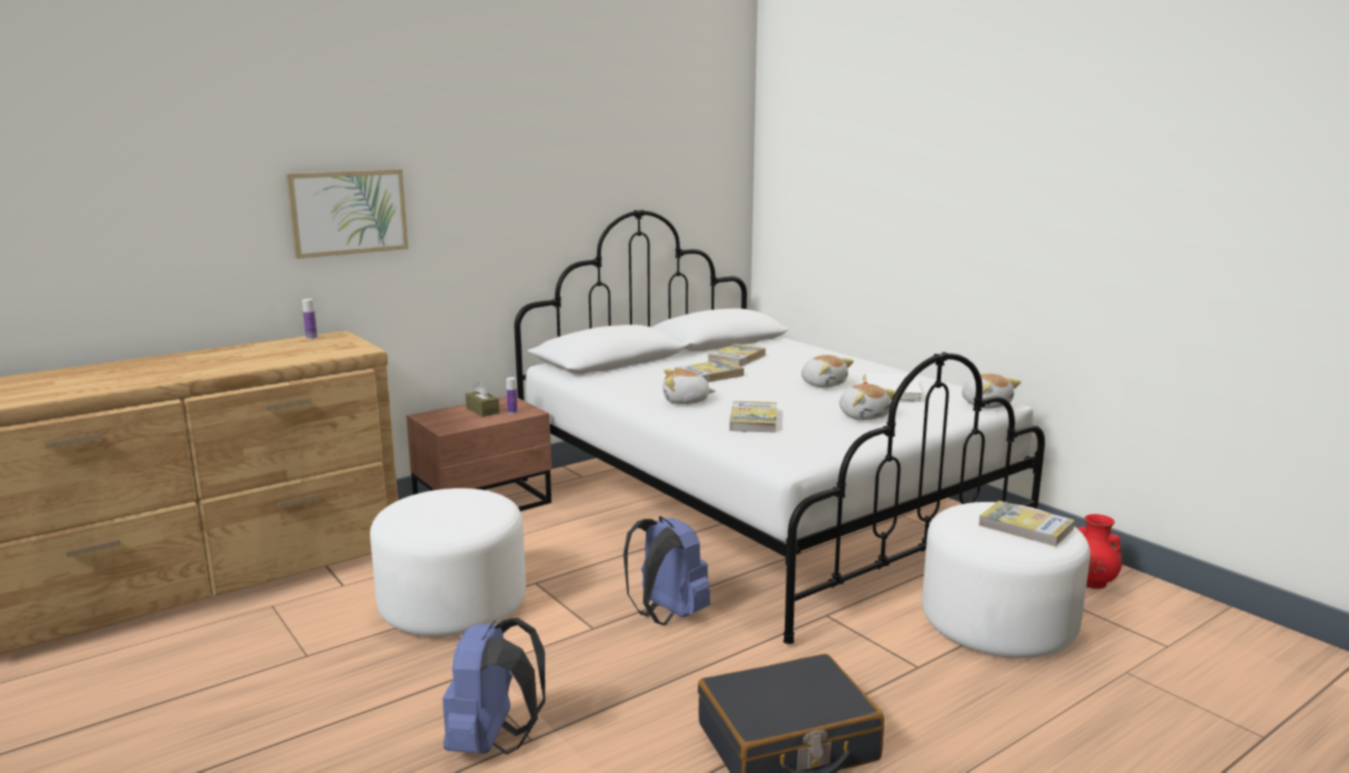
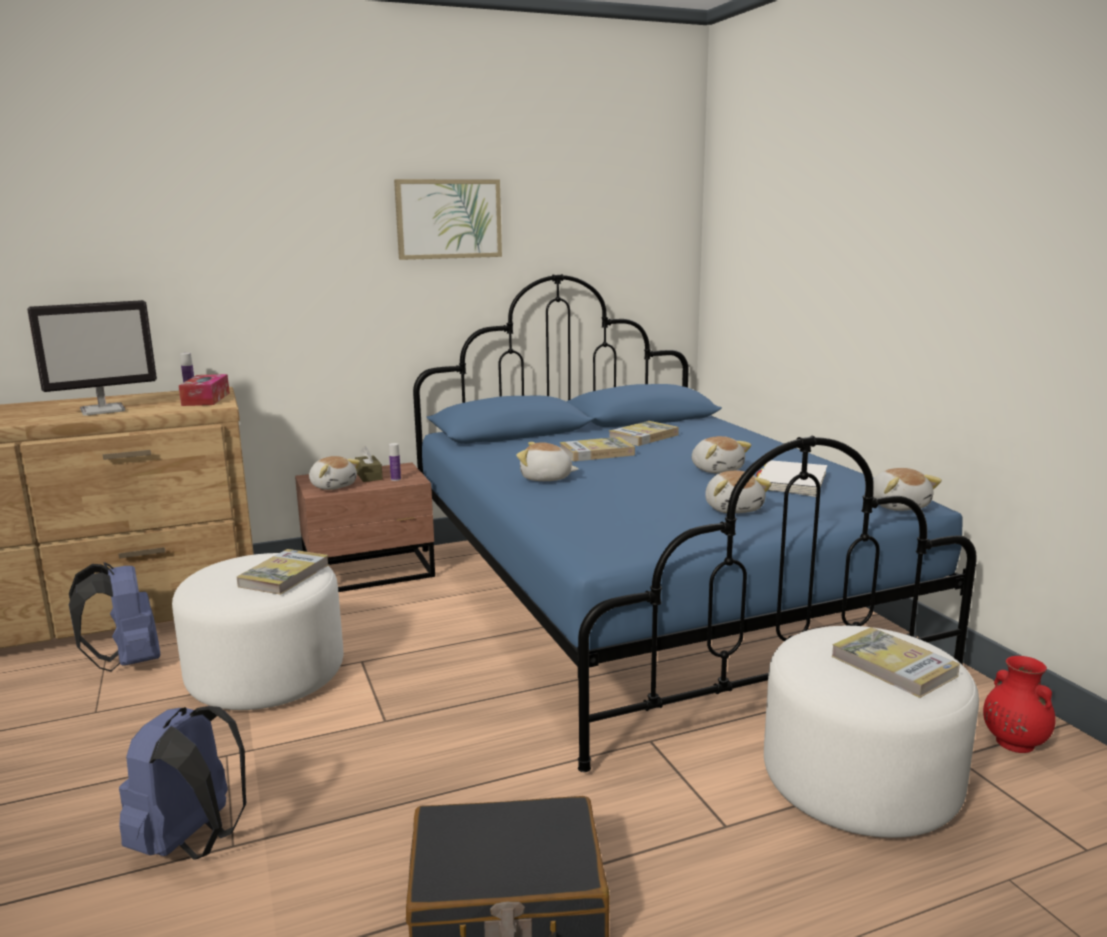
camera: 15 degrees right, 0 degrees up
(250, 361) = (104, 410): none -> monitor
(341, 344) = (206, 399): none -> tissue box
(348, 212) = (233, 267): picture -> picture (448, 219)
(456, 422) = (333, 486): none -> plush toy
(667, 615) = (471, 716): blue backpack -> blue backpack (128, 662)
(753, 420) = (600, 504): book -> book (284, 575)
(759, 507) = (648, 603): white bed -> blue bed

